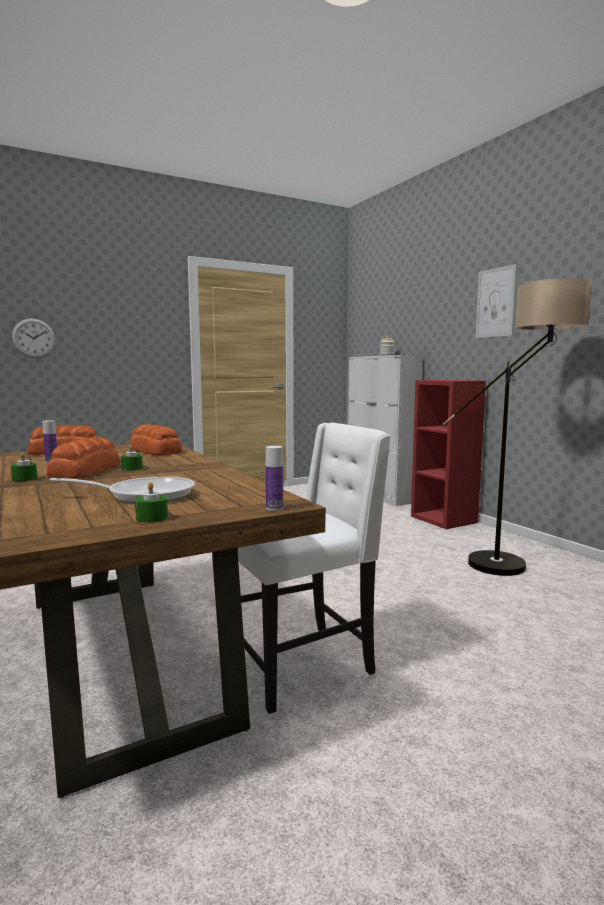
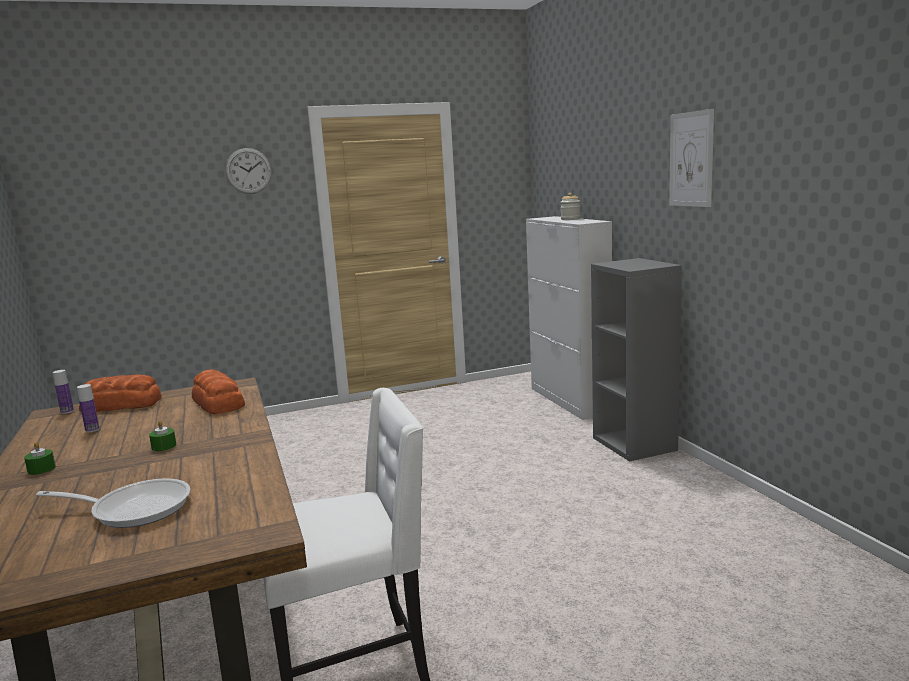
camera: 10 degrees right, 5 degrees up
(34, 338) = (128, 231): wall clock -> wall clock (248, 171)
(86, 471) = (114, 451): bread -> none
(152, 518) = (109, 559): green candle -> none
(274, 508) = (247, 542): bottle -> bottle (67, 411)
(444, 519) = (635, 444): red bookcase -> grey bookcase
(517, 564) = (694, 524): floor lamp -> none

